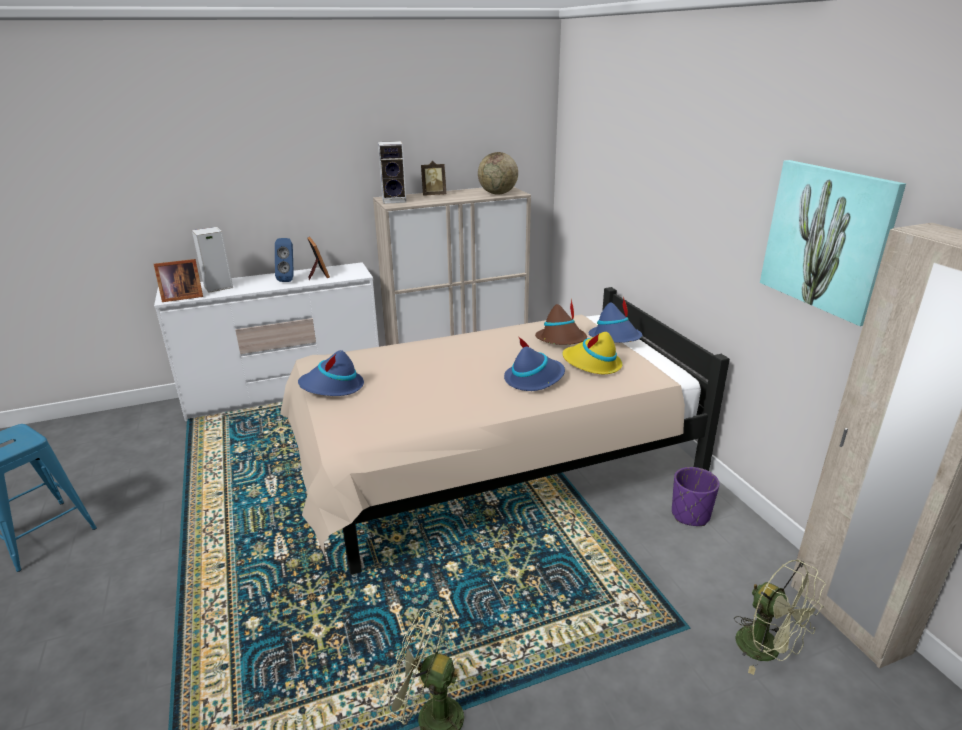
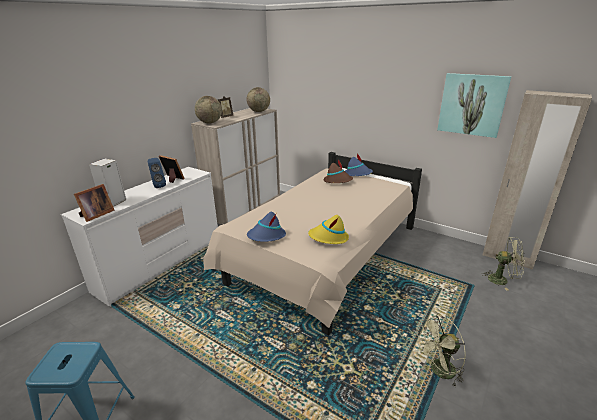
camera: 35 degrees left, 0 degrees up
(395, 200) = (210, 123): speaker -> globe
(534, 379) = (355, 200): blue hat -> none
(591, 364) = (367, 187): yellow hat -> yellow hat (328, 238)
(690, 515) = (424, 244): purple planter -> none

